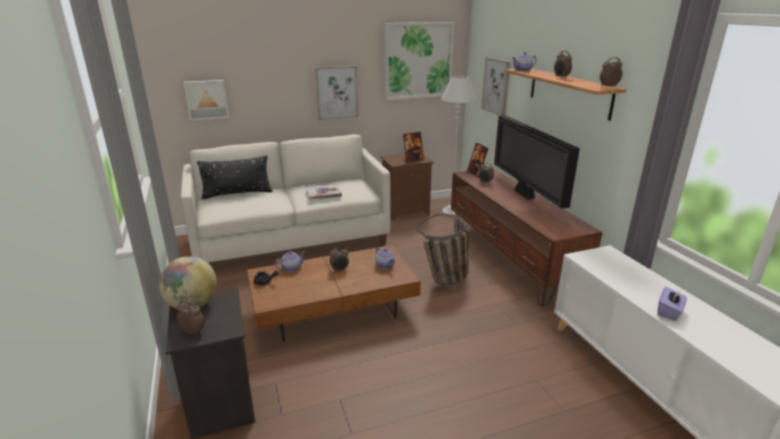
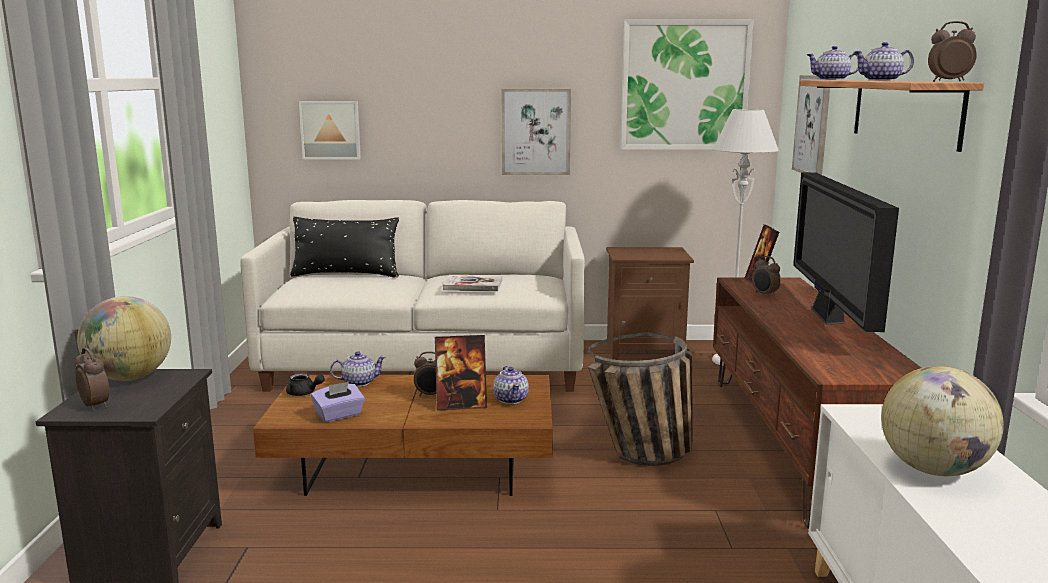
camera: 20 degrees right, 10 degrees down
(413, 160) = (657, 256): picture frame -> picture frame (461, 405)
(561, 77) = (881, 80): alarm clock -> teapot
(634, 285) = (934, 470): none -> globe
(669, 312) = (976, 523): purple tissue box -> purple tissue box (339, 415)

